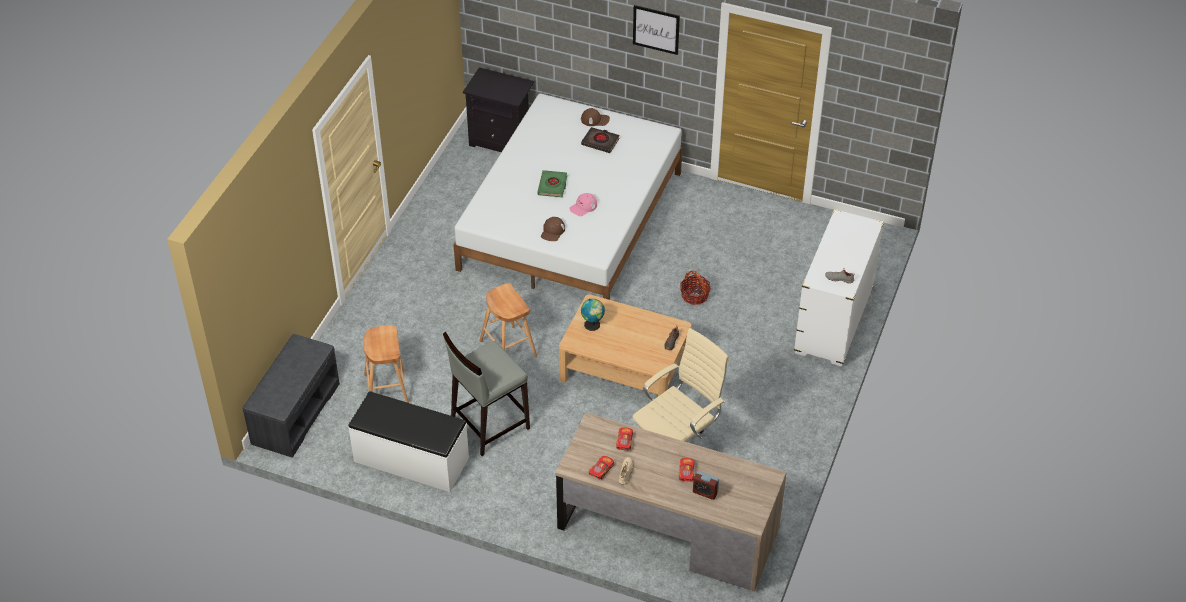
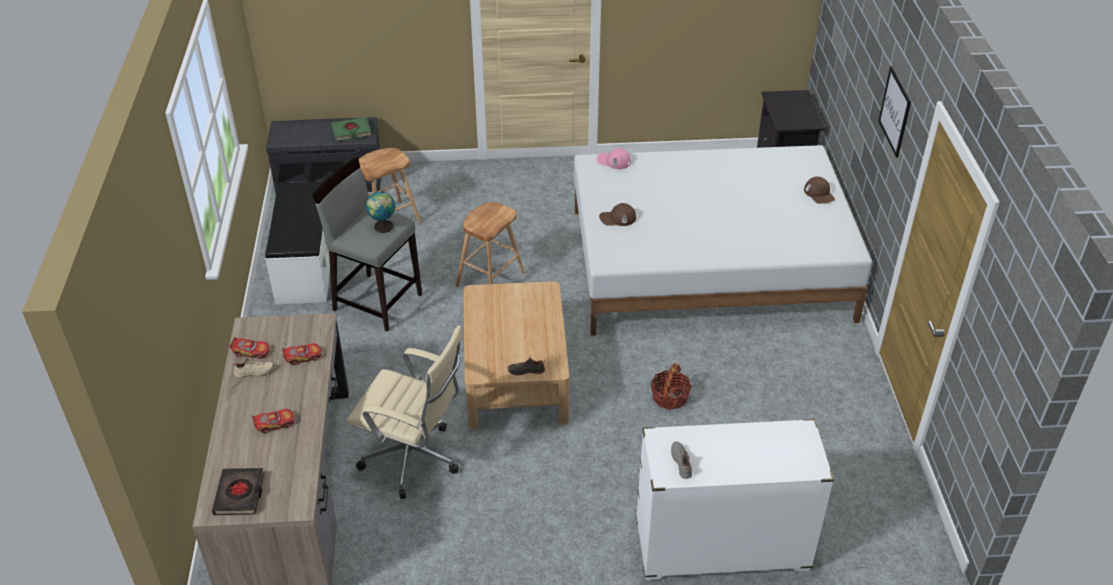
camera: 65 degrees right, 5 degrees down
(552, 186) = (687, 197): green book -> green book (351, 132)
(583, 207) = (673, 227): pink cap -> pink cap (613, 161)
(593, 325) = (512, 300): globe -> globe (383, 227)
(600, 142) = (787, 208): black book -> black book (239, 494)
(705, 492) = (248, 450): alarm clock -> none

